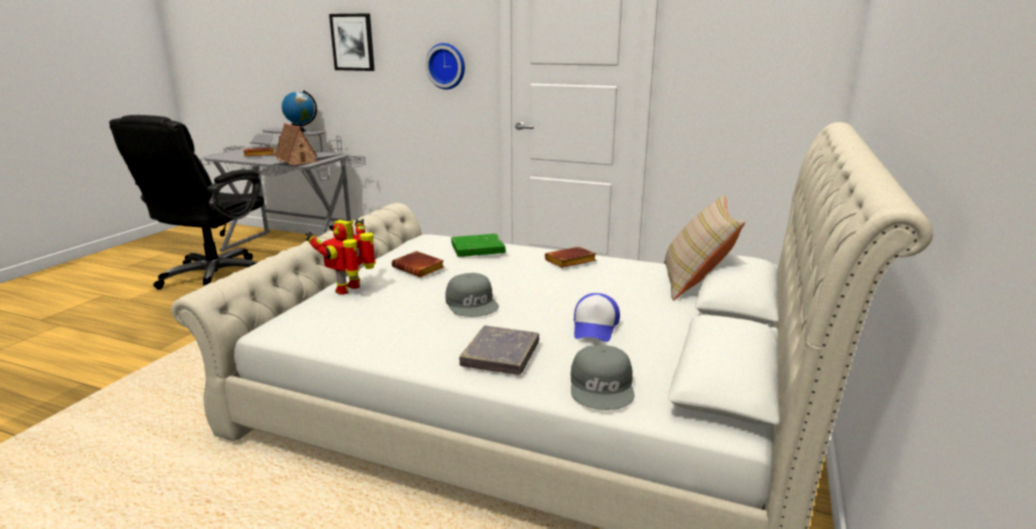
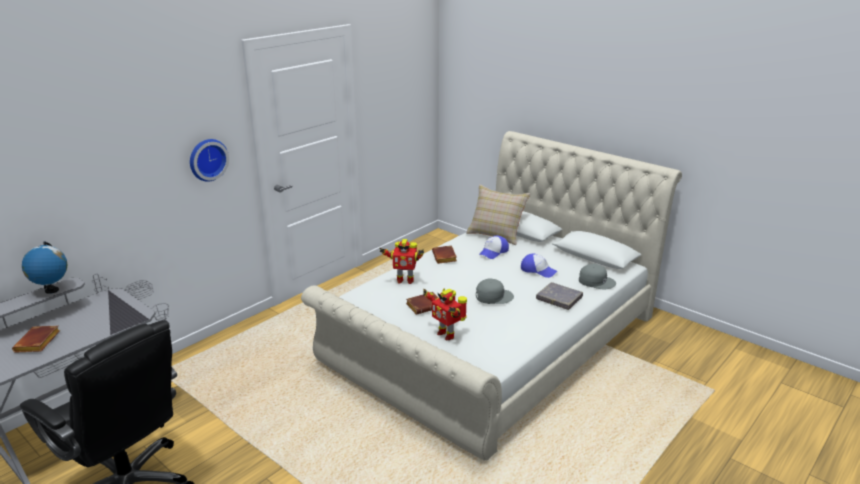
camera: 70 degrees left, 5 degrees up
(297, 160) = (112, 317): toy house -> none
(353, 42) = (95, 166): picture -> none
(477, 249) = (404, 280): green book -> toy robot
(625, 288) = (493, 252): none -> cap

